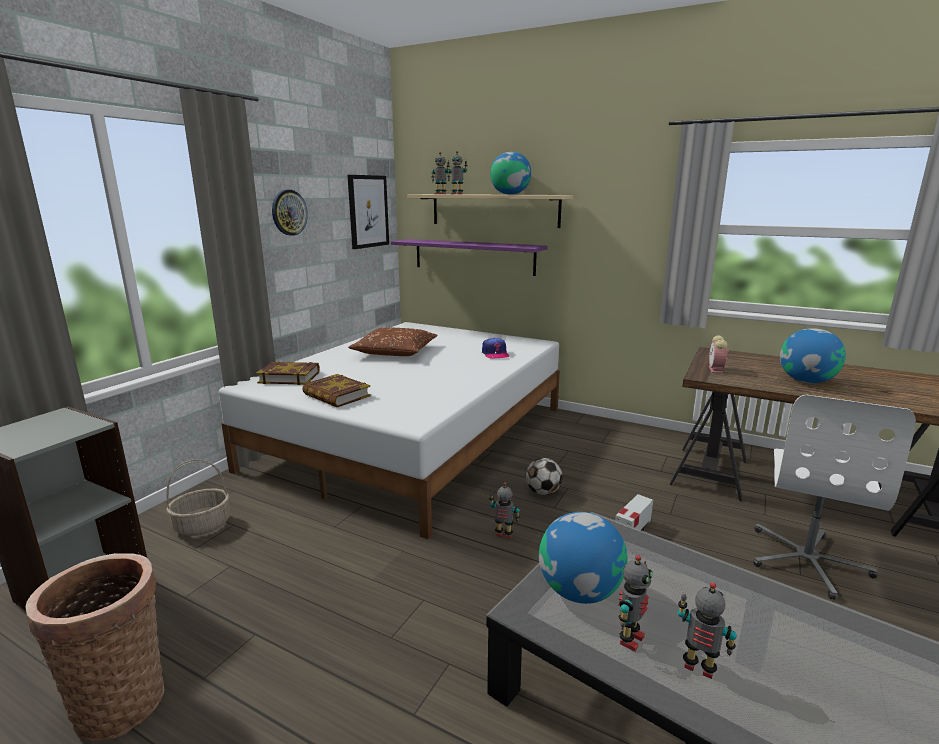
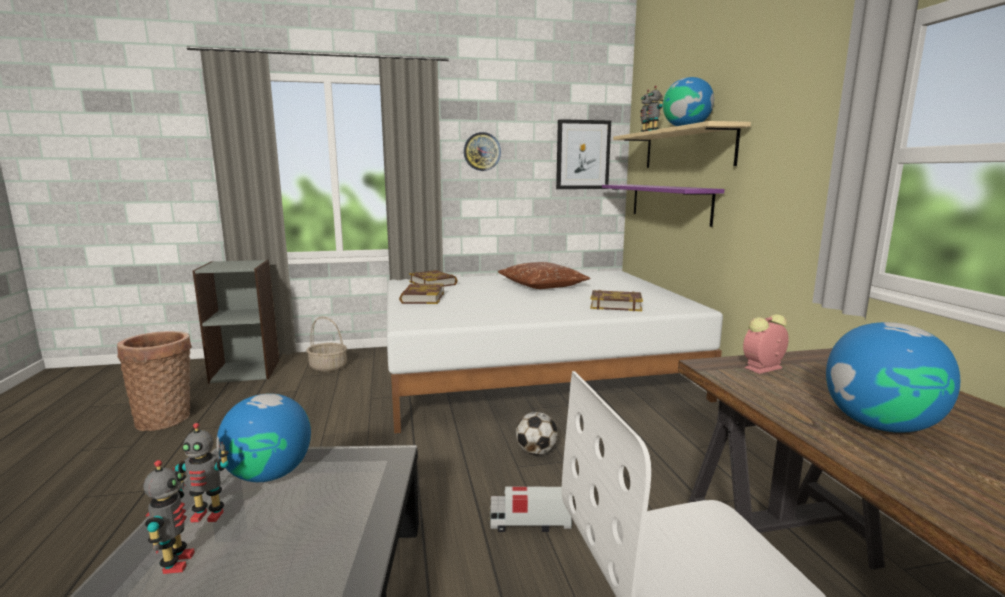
camera: 50 degrees right, 5 degrees down
(495, 354) = (615, 305): cap -> book
(504, 535) = (439, 460): toy robot -> none

